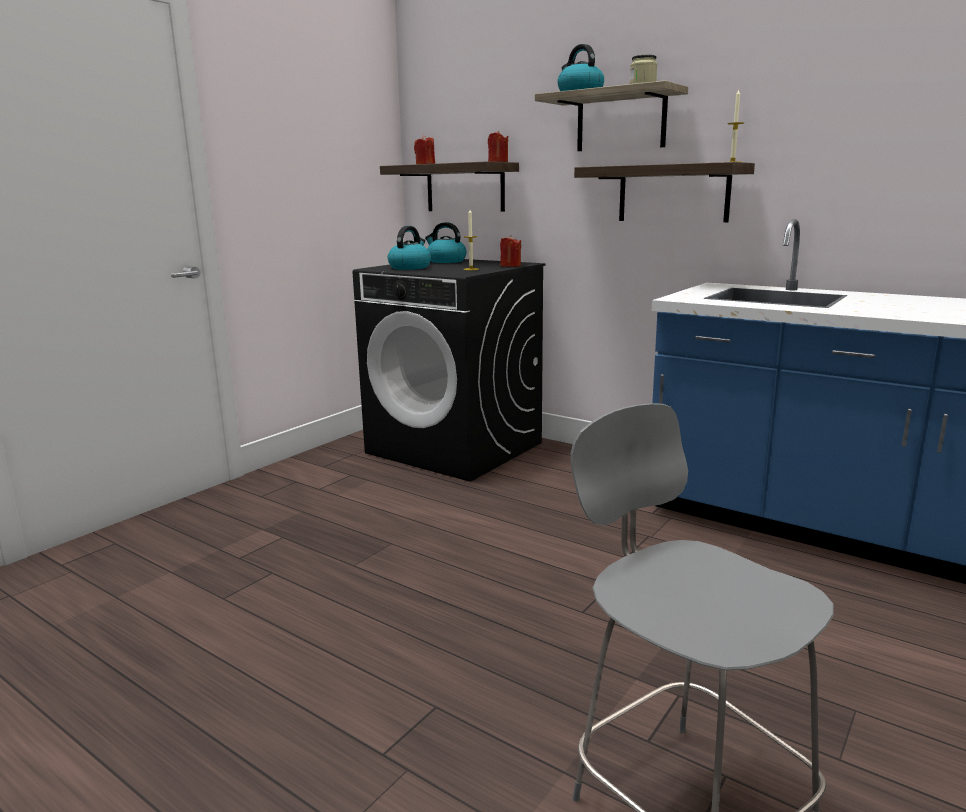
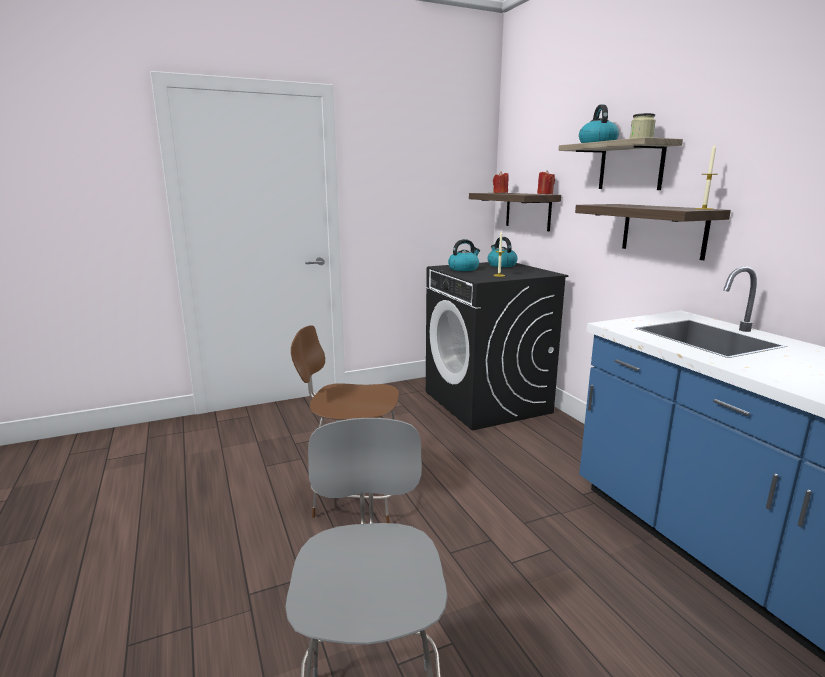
camera: 30 degrees right, 0 degrees up
(405, 594) = (356, 498): none -> brown chair
(510, 266) = (534, 275): red candle -> none

